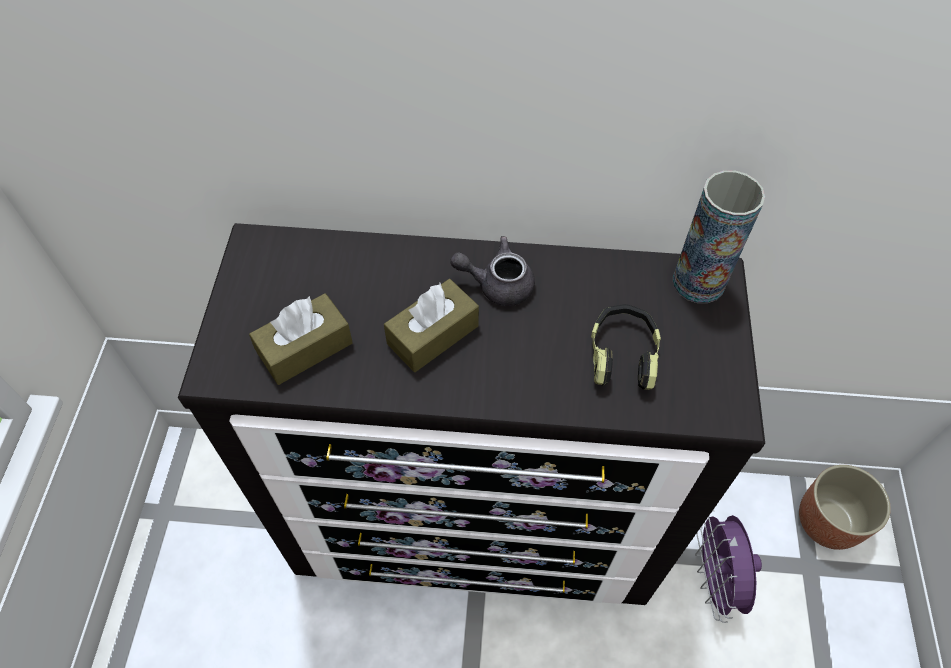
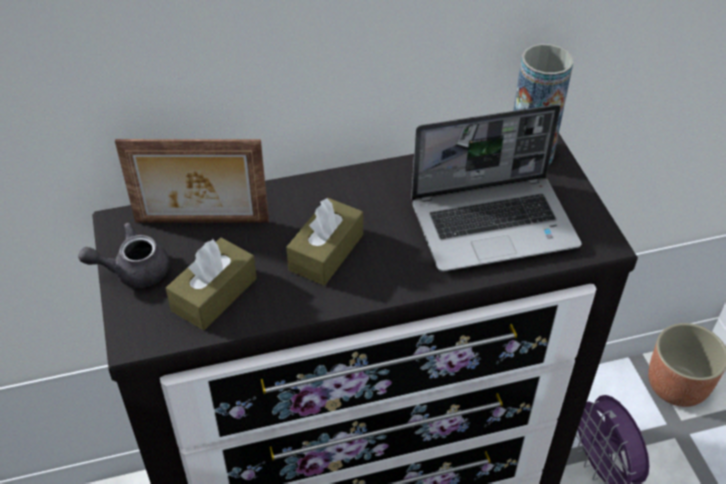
camera: 20 degrees left, 10 degrees down
(327, 265) = (201, 223): none -> picture frame
(497, 284) = (363, 198): grey teapot -> grey teapot (133, 270)
(622, 355) = (495, 224): headphones -> laptop

